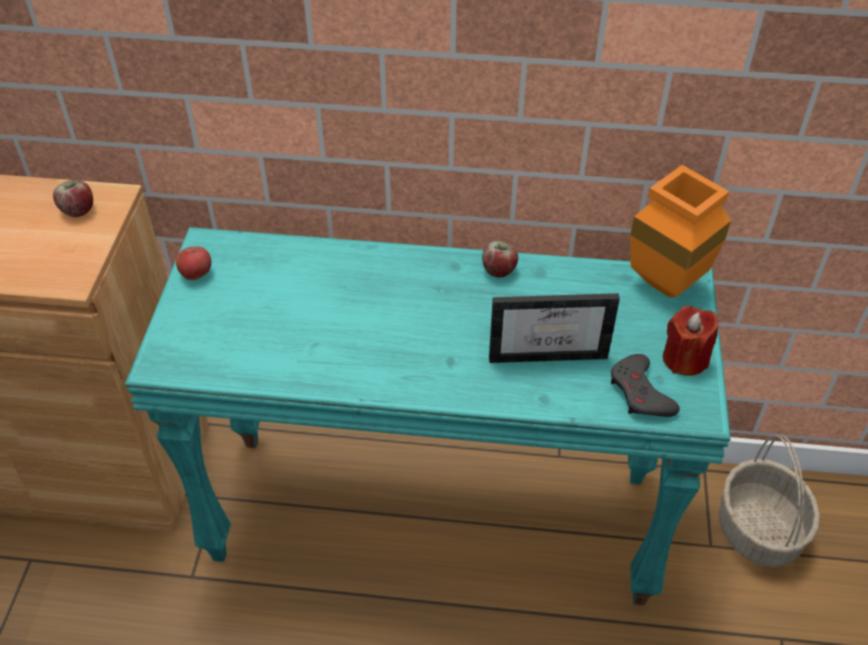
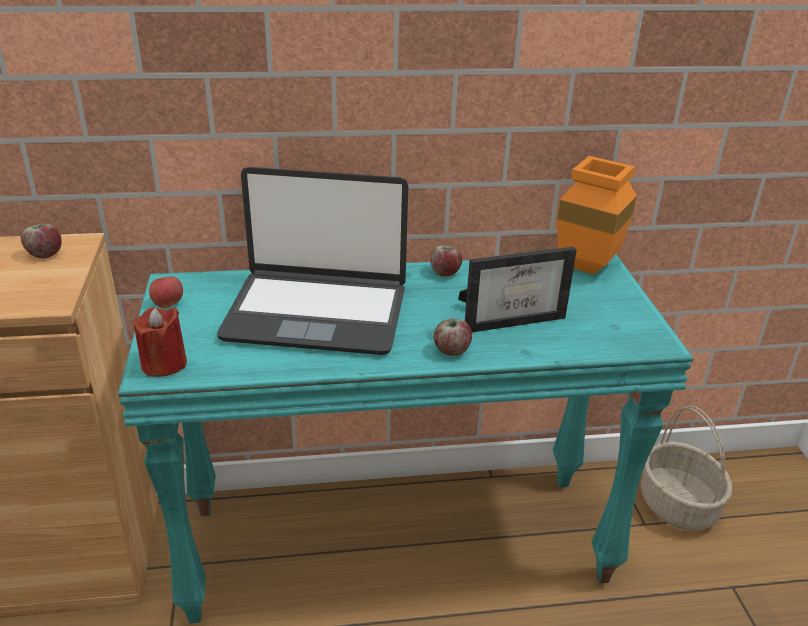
camera: 15 degrees left, 15 degrees down
(342, 309) = (316, 313): none -> laptop
(465, 384) = (451, 350): none -> apple
(640, 393) = (604, 337): grey game controller -> none
(685, 359) = (628, 311): red candle -> red candle (164, 364)

